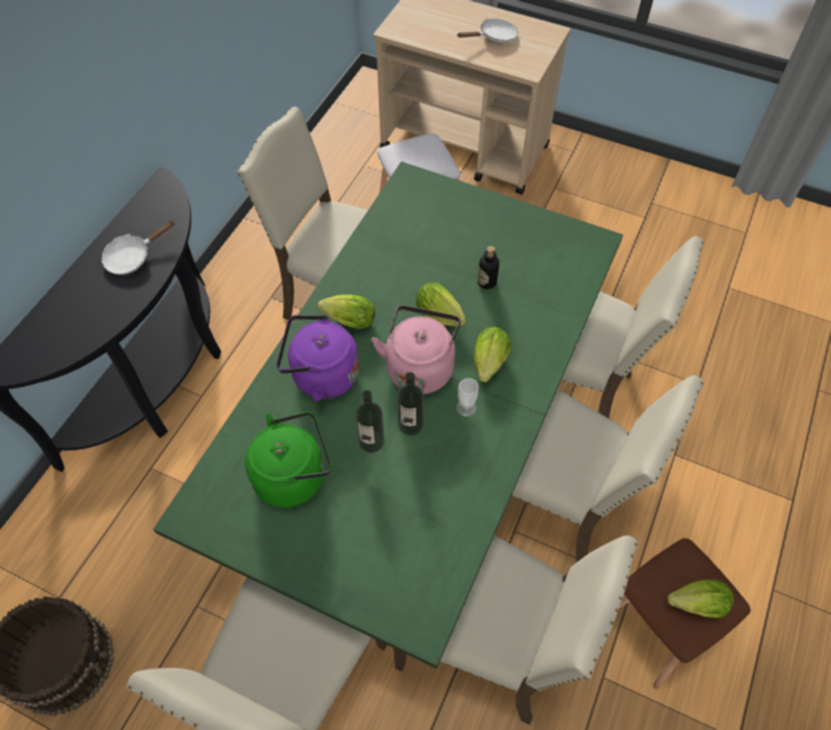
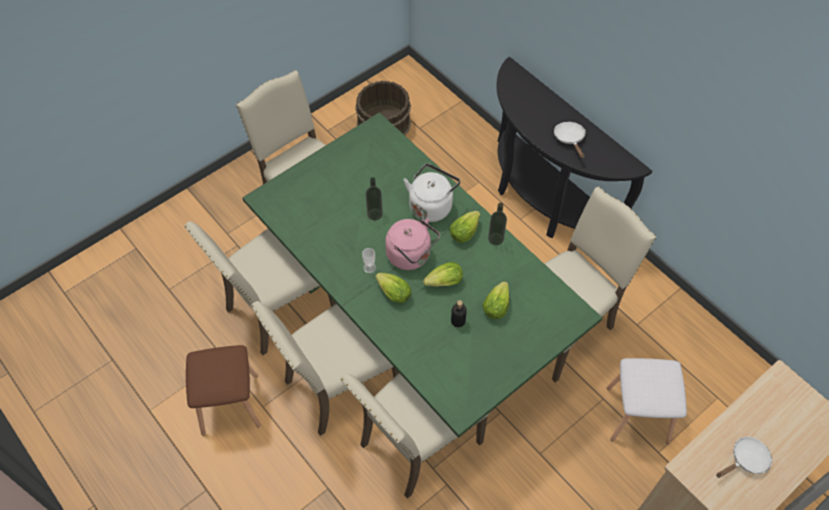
camera: 115 degrees right, 0 degrees up
(294, 476) = (374, 174): green kettle -> none
(321, 376) = (431, 205): purple kettle -> white kettle
(410, 424) = (374, 236): bottle -> bottle (495, 238)
(494, 37) = (746, 460): white frying pan -> white frying pan turned 120 degrees counterclockwise
(693, 604) = (209, 371): lettuce -> lettuce (497, 305)

